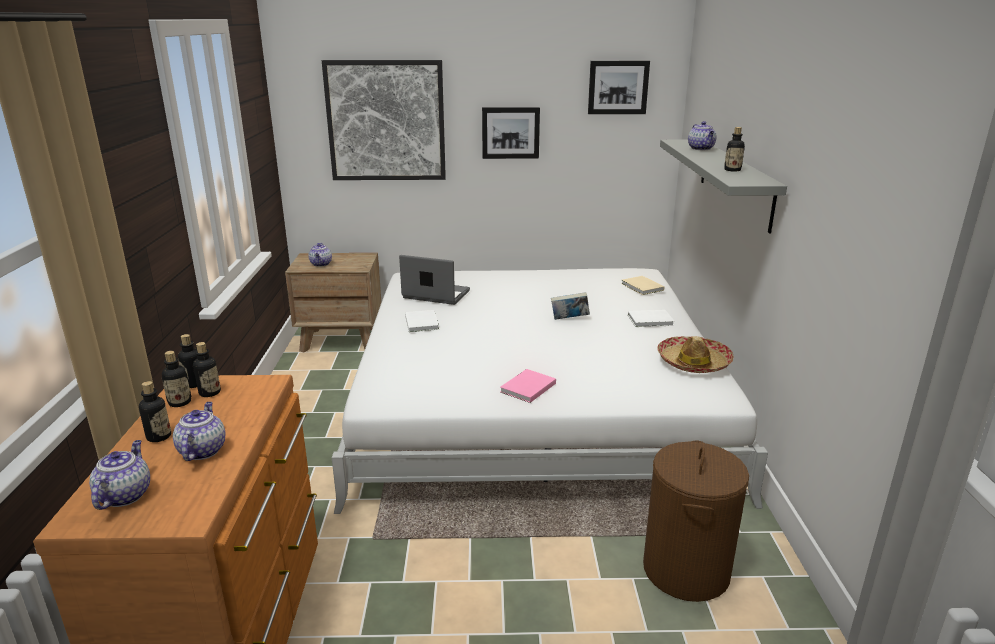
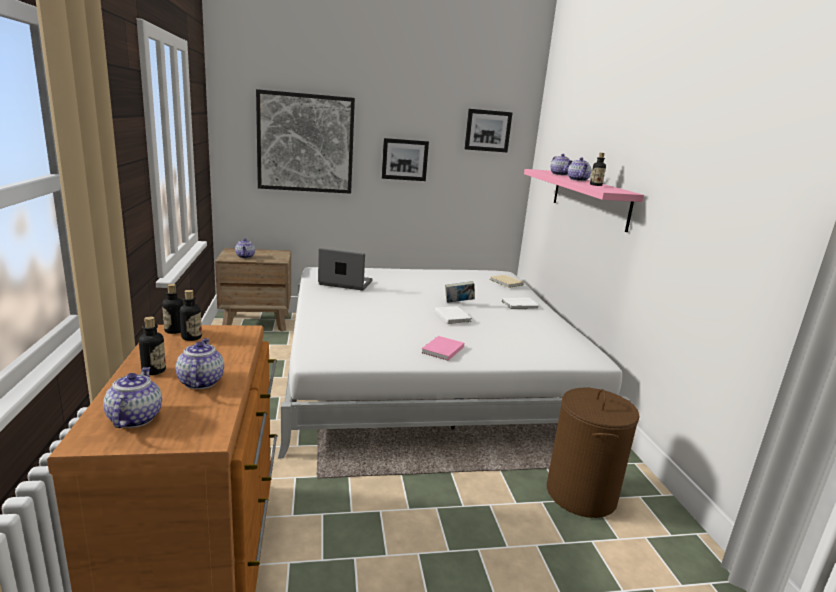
camera: 10 degrees left, 5 degrees down
(180, 402) = (165, 344): bottle -> none
(422, 322) = (340, 302): white book -> white book (452, 316)
(693, 363) = (563, 334): hat -> none
(716, 160) = (578, 180): none -> teapot
(735, 181) = (589, 198): grey shelf -> pink shelf

